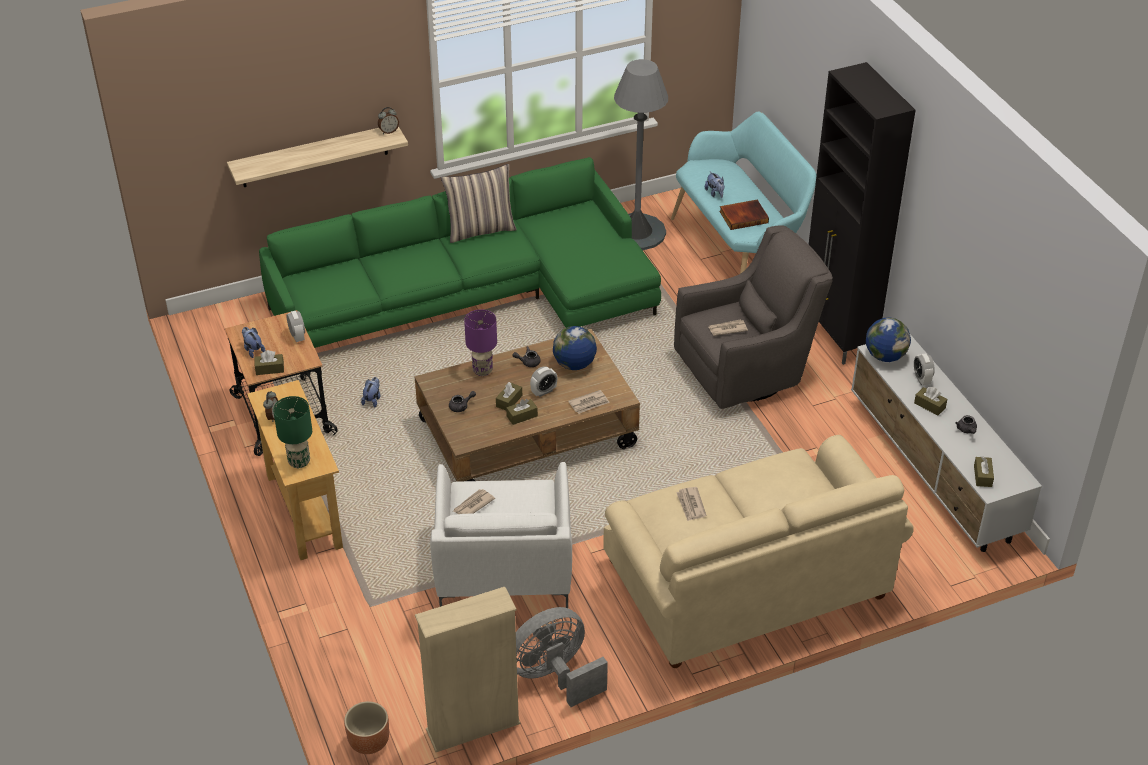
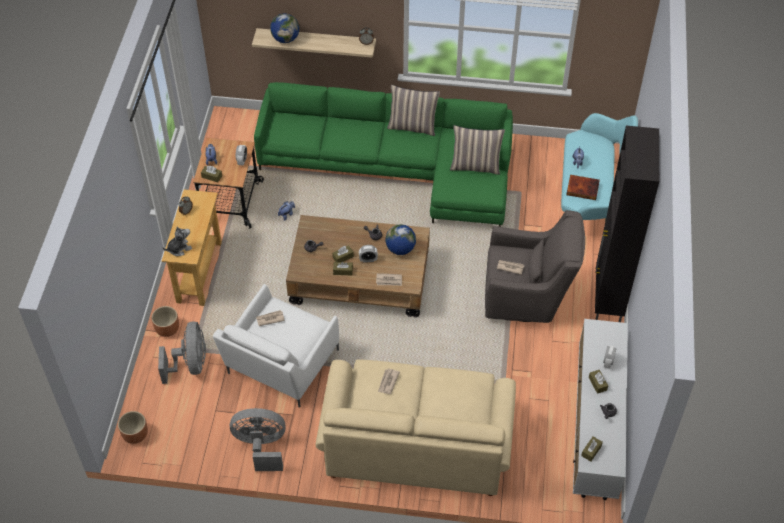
camera: 30 degrees right, 10 degrees up
(298, 462) = (179, 248): green table lamp -> plush toy
(313, 596) = (167, 329): none -> brown planter
(379, 624) = (190, 364): none -> grey fan
(473, 727) = (195, 455): beige bookcase -> none
(482, 370) = (342, 228): purple table lamp -> none
(593, 243) = (475, 166): none -> pillow
(636, 232) = (533, 163): grey floor lamp -> none
(885, 356) = (597, 334): globe -> globe (285, 39)

